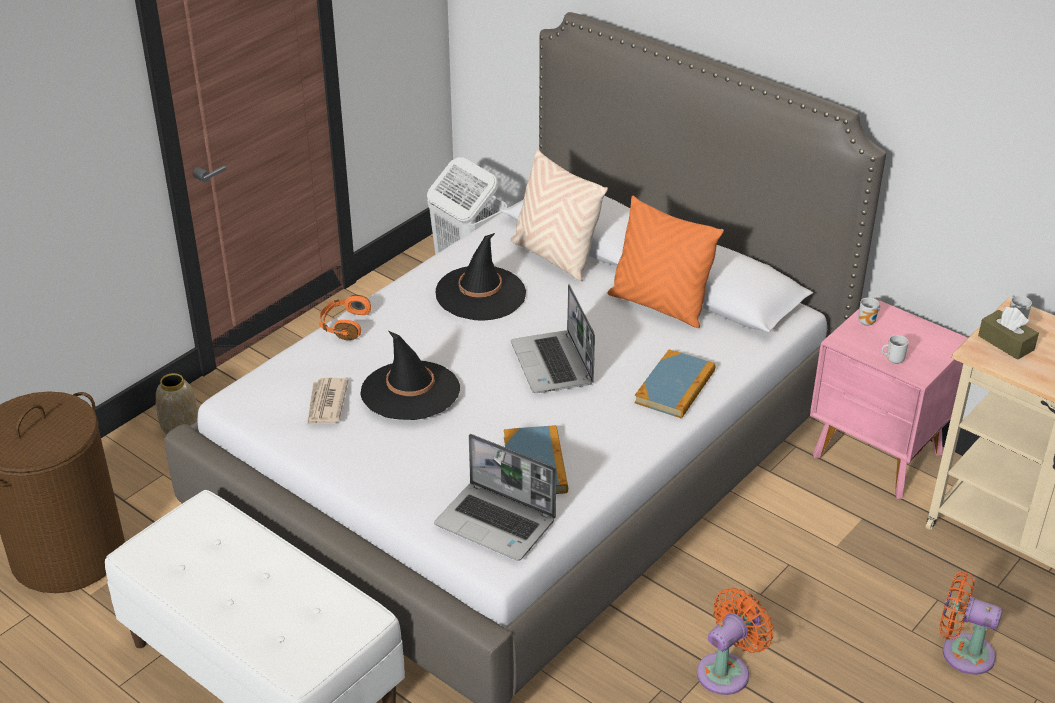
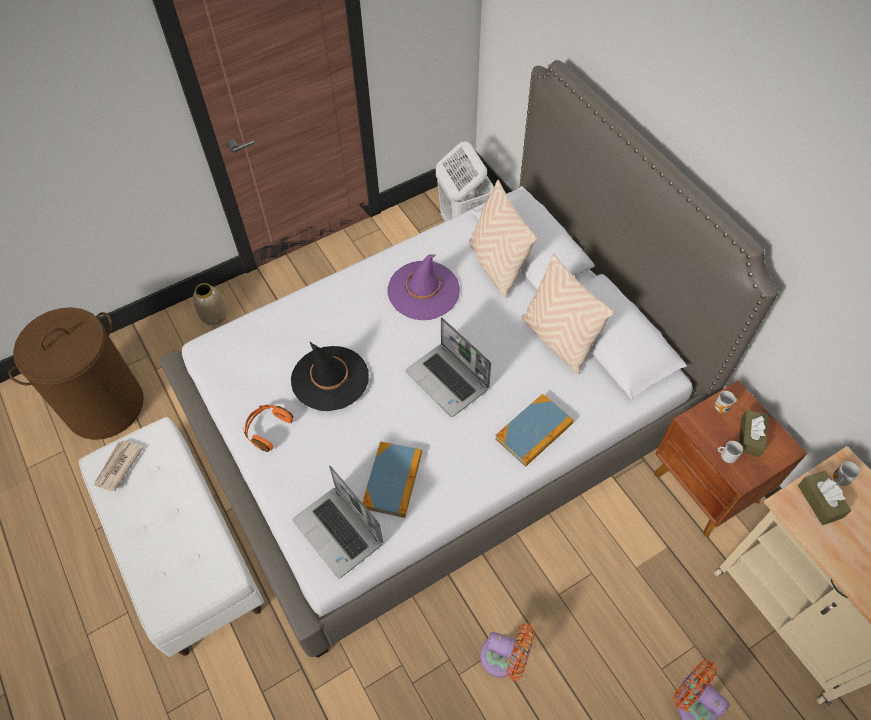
camera: 20 degrees right, 20 degrees up
(326, 404) = (265, 373): newspaper -> newspaper (117, 466)
(344, 325) = (311, 296): orange headphones -> orange headphones (267, 429)
(480, 294) = (423, 291): black hat -> purple hat
(553, 364) = (448, 380): laptop -> laptop turned 45 degrees counterclockwise
(659, 305) = (558, 339): orange pillow -> beige pillow
(727, 670) = (504, 658): orange fan -> orange fan turned 45 degrees clockwise
(877, 456) = (705, 489): pink nightstand -> brown nightstand
(909, 339) = (750, 437): none -> brown tissue box

